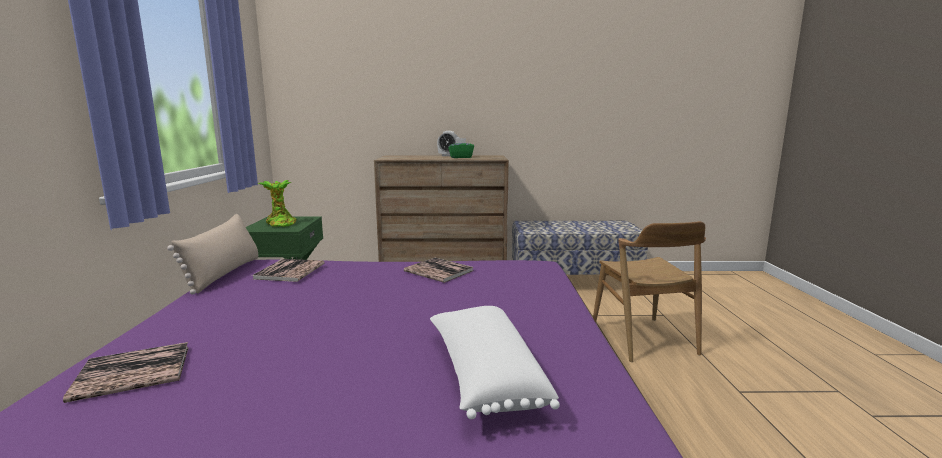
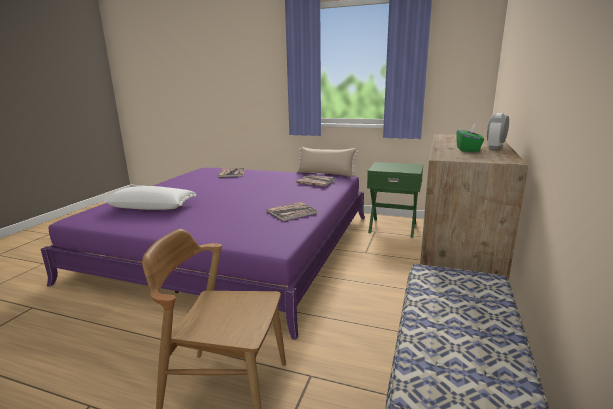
camera: 110 degrees right, 5 degrees up
(280, 224) = (393, 167): potted plant -> none

